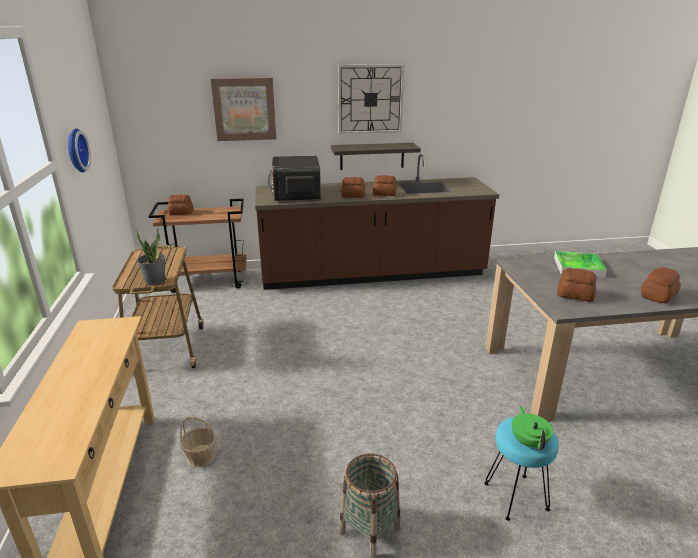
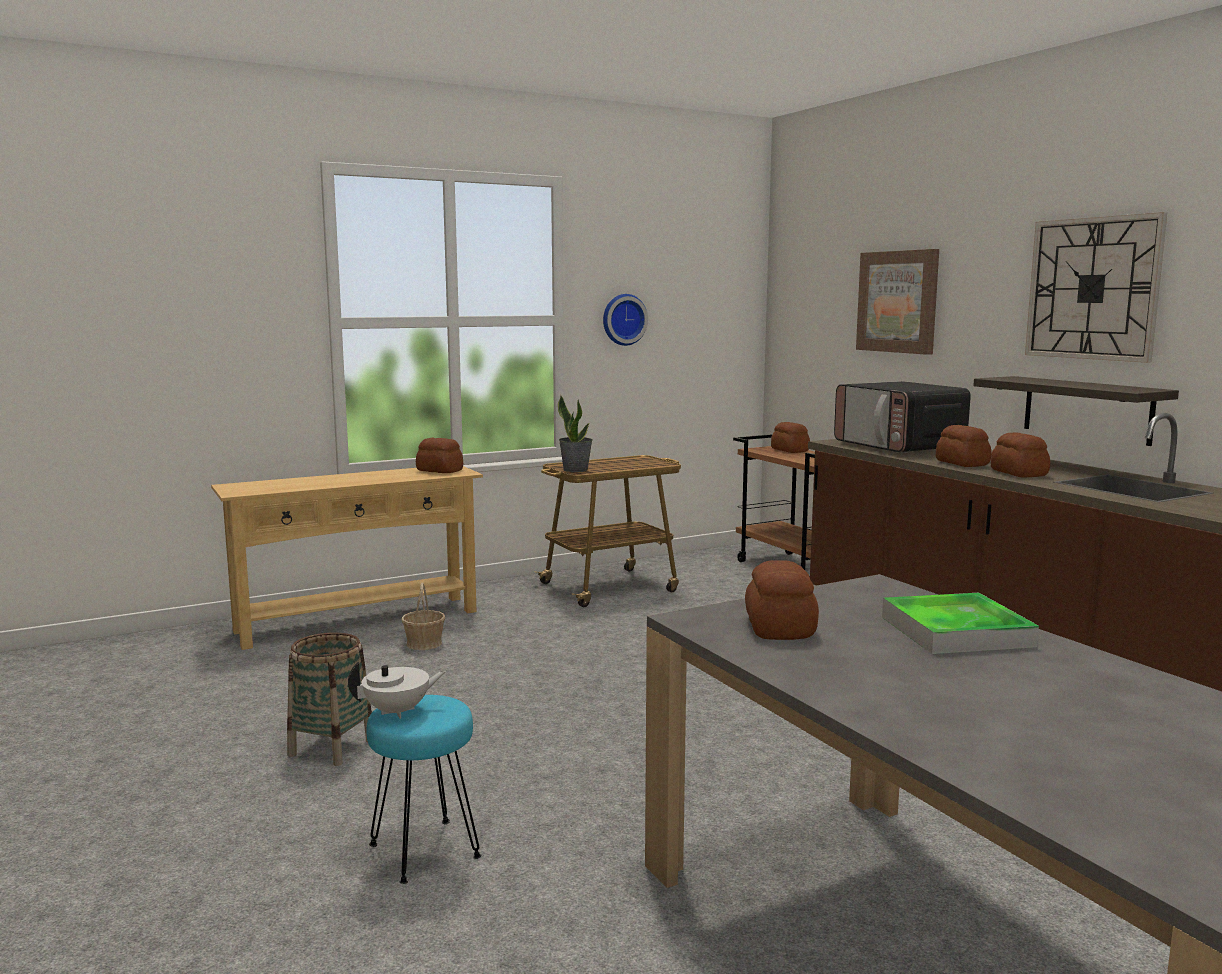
camera: 70 degrees right, 15 degrees down
(296, 194) = (899, 446): microwave -> microwave turned 90 degrees counterclockwise
(529, 441) = (398, 711): green teapot -> white teapot
(657, 295) = (897, 702): bread -> bread (440, 470)

